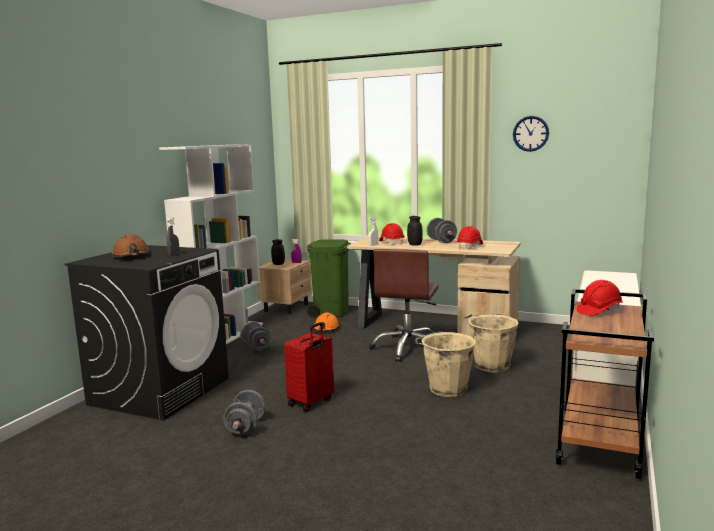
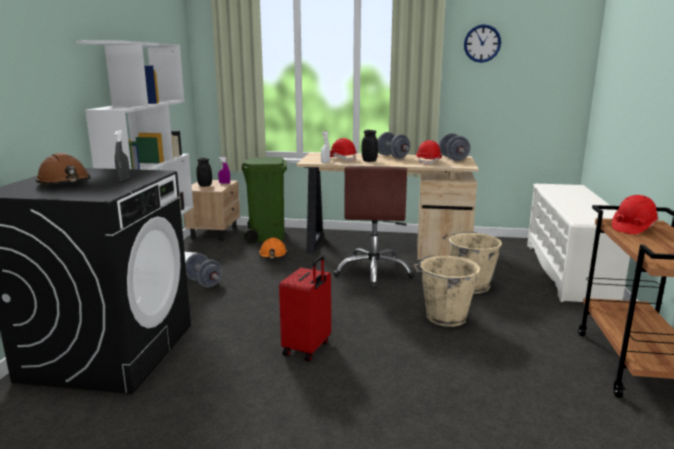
camera: 15 degrees left, 5 degrees up
(246, 427) = (246, 391): grey dumbbell -> grey dumbbell (453, 159)

